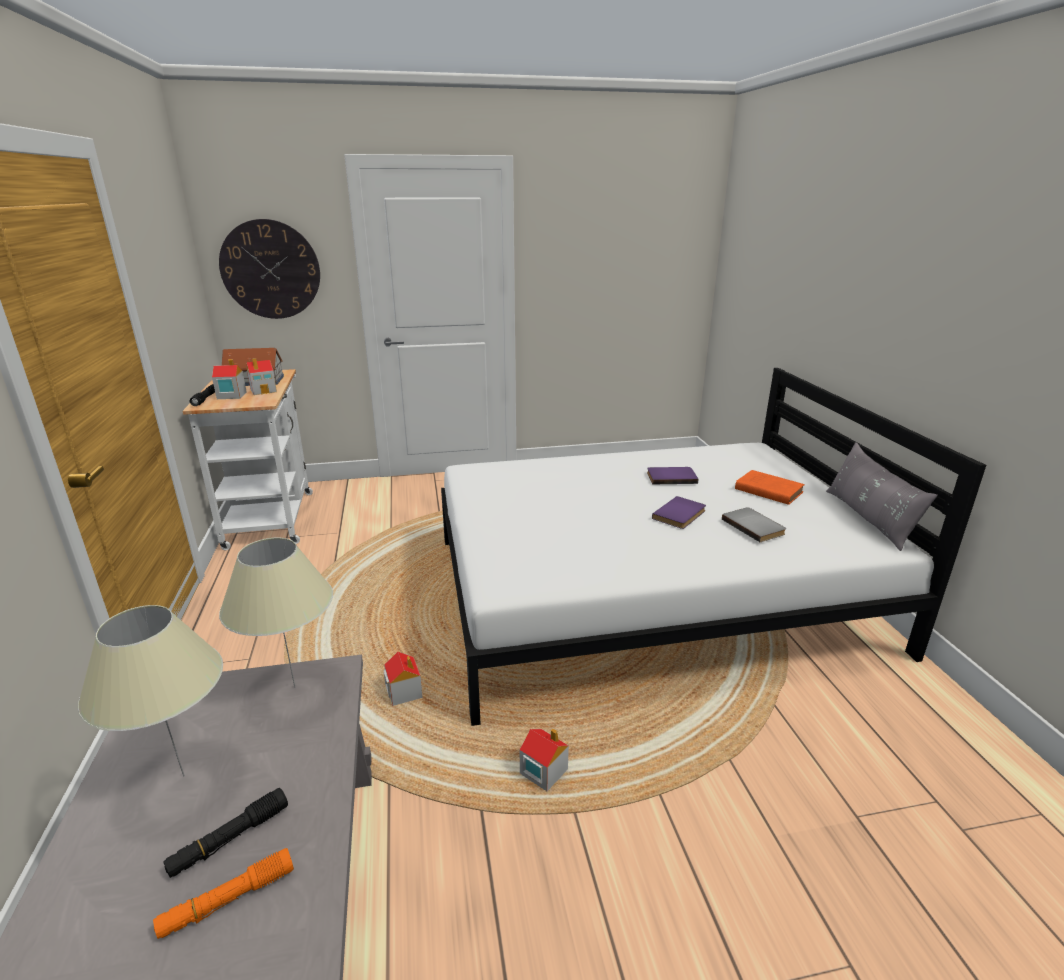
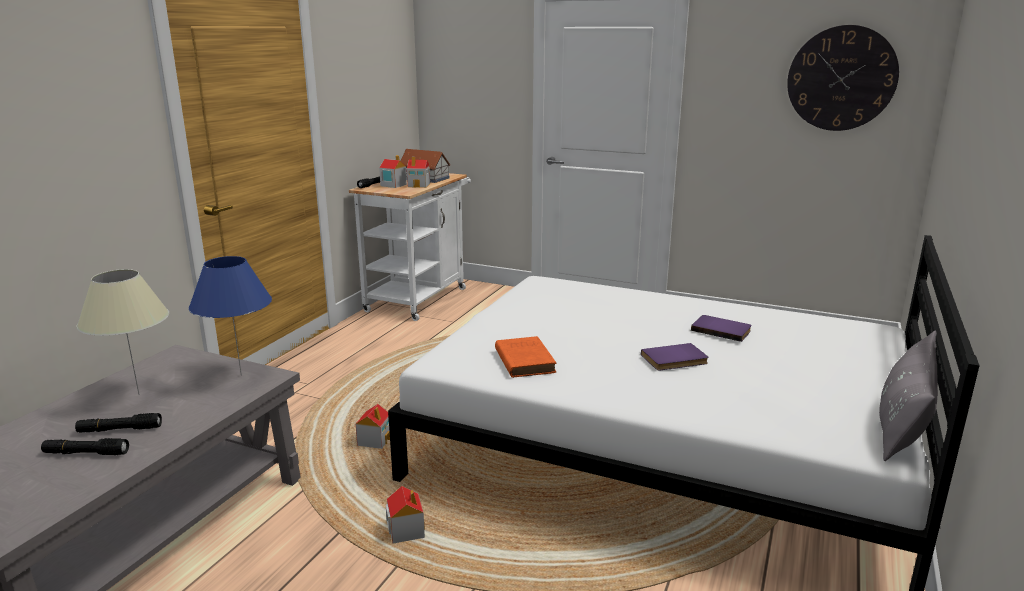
camera: 35 degrees right, 5 degrees down
(228, 900) = (86, 453): orange flashlight -> black flashlight
(270, 270) = (465, 87): wall clock -> wall clock (841, 78)
(294, 687) = (241, 375): beige table lamp -> blue table lamp
(754, 526) = (737, 389): grey book -> none
(767, 490) = (814, 367): orange book -> orange book (524, 360)

